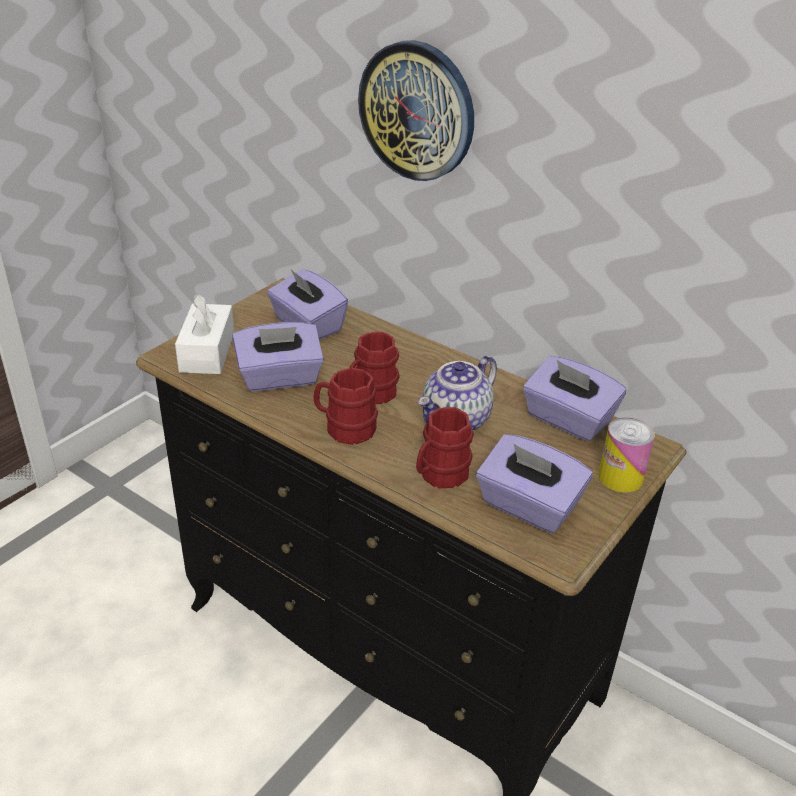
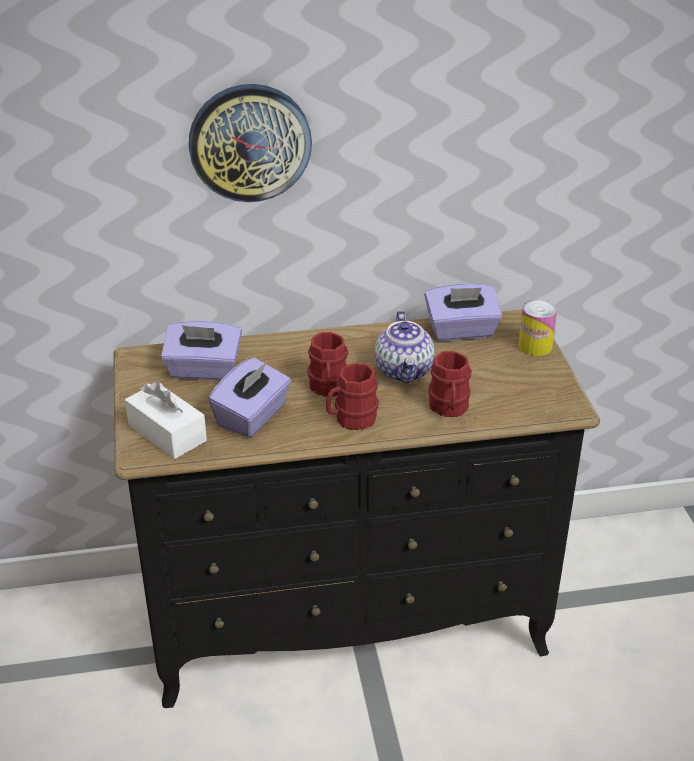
camera: 45 degrees left, 0 degrees up
(528, 507) = (518, 393): purple tissue box -> none

